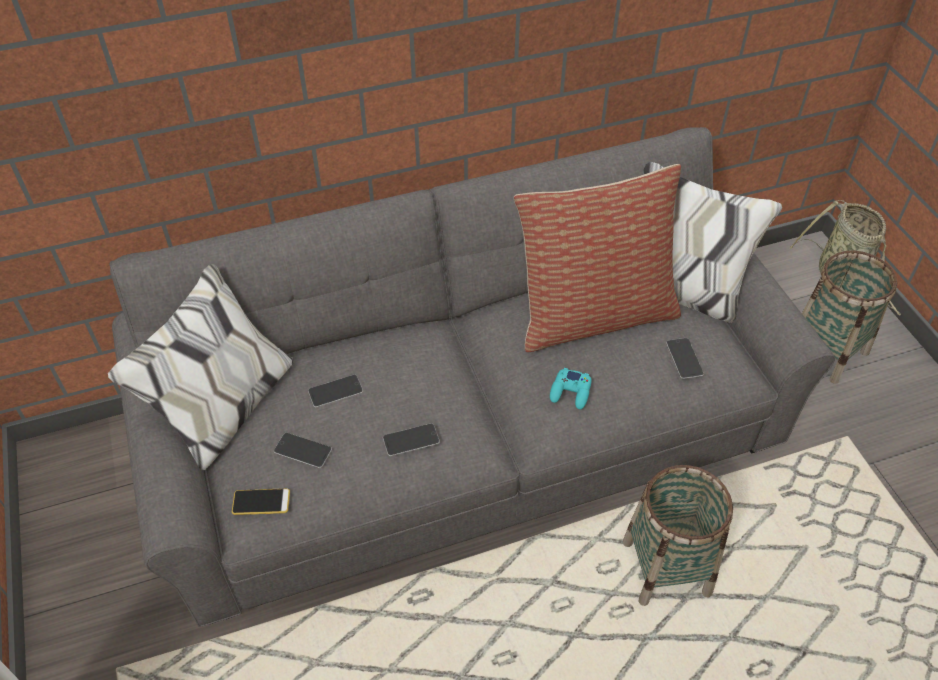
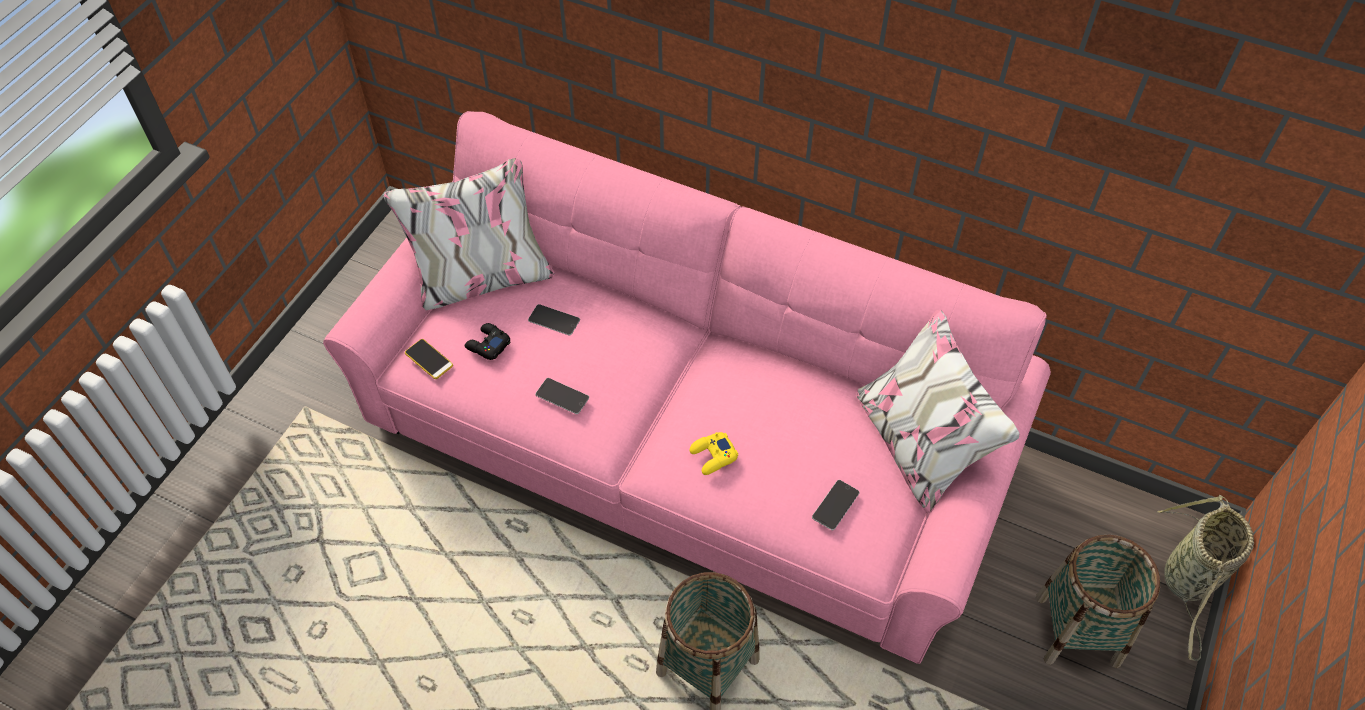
camera: 45 degrees right, 5 degrees up
(302, 450) = (487, 345): phone -> black game controller
(469, 432) = (684, 440): grey sofa -> pink sofa
(571, 392) = (713, 456): turquoise game controller -> yellow game controller
(593, 314) = (808, 412): pillow -> none

